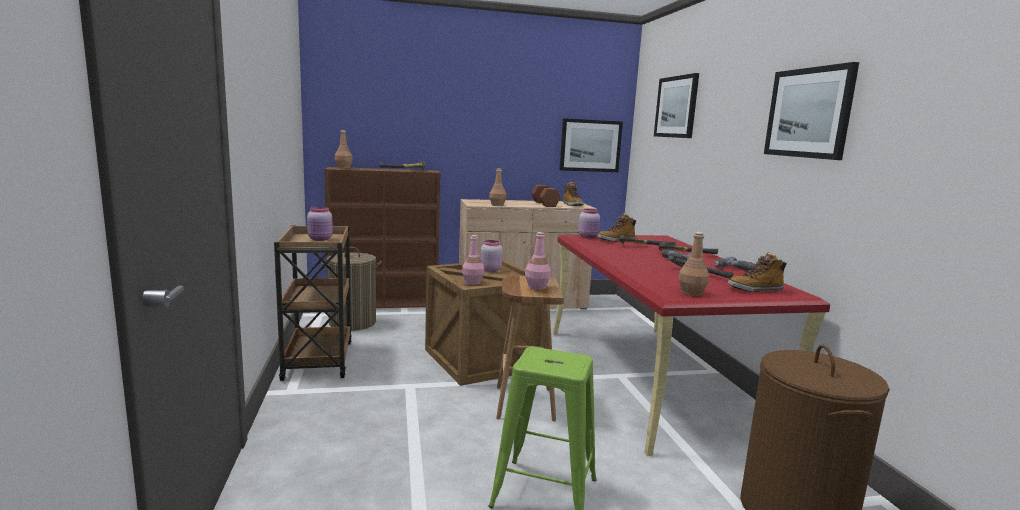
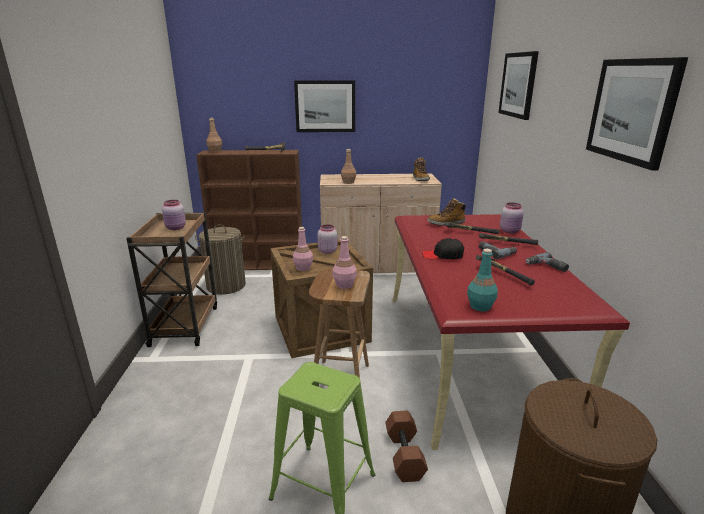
camera: 10 degrees right, 10 degrees up
(545, 204) = (395, 179): brown dumbbell -> brown dumbbell (405, 455)
(588, 237) = (422, 218): pink jar -> pink jar (510, 231)
(590, 145) = (442, 120): picture -> picture (325, 106)
(630, 261) = (443, 256): none -> black cap
(691, 293) = (480, 306): brown bottle -> turquoise bottle
(755, 289) = (552, 301): boot -> none

